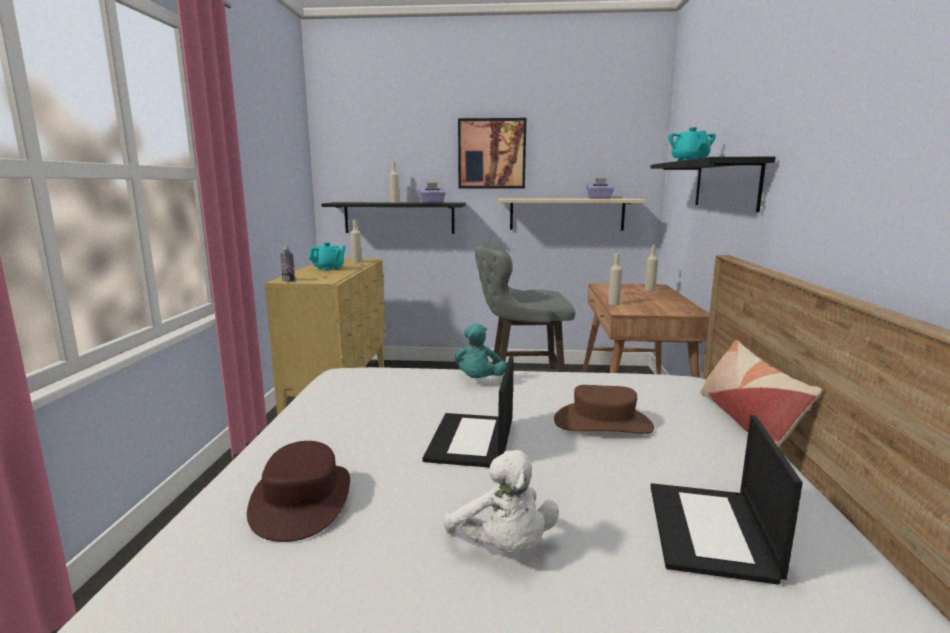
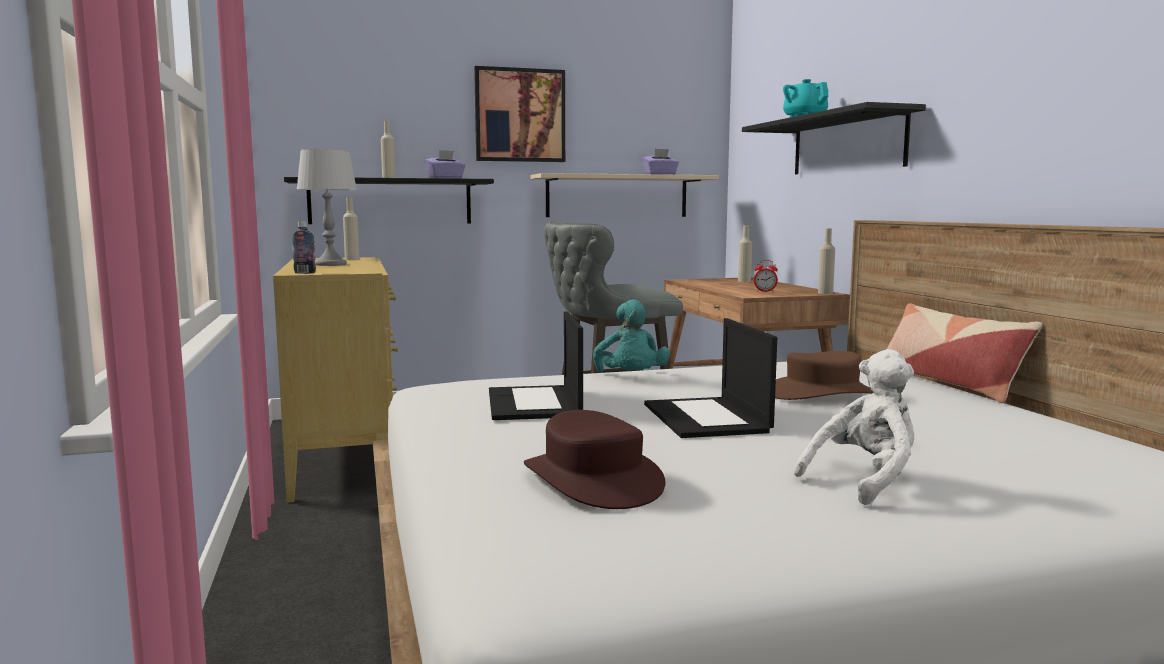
camera: 20 degrees left, 5 degrees down
(329, 269) = (330, 264): turquoise teapot -> grey table lamp
(503, 548) = (865, 480): white plush toy -> white plush toy turned 75 degrees counterclockwise
(614, 303) = (728, 291): beige bottle -> beige bottle (825, 293)
(644, 306) = (765, 291): none -> alarm clock
(711, 531) = (1025, 446): laptop -> laptop (535, 404)

